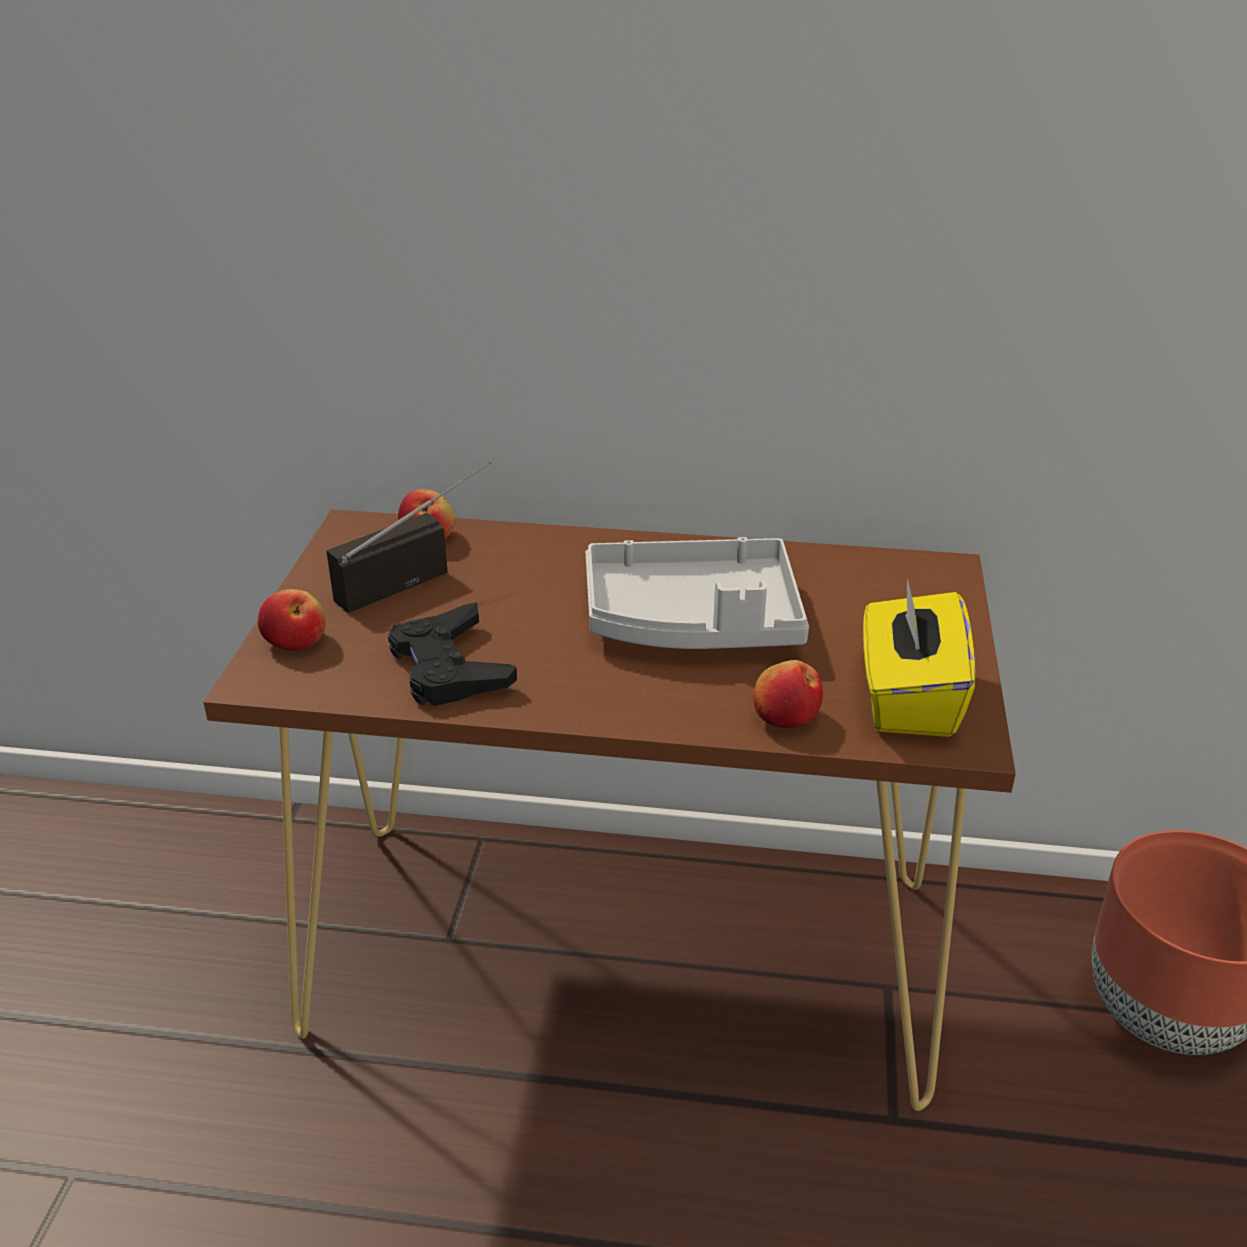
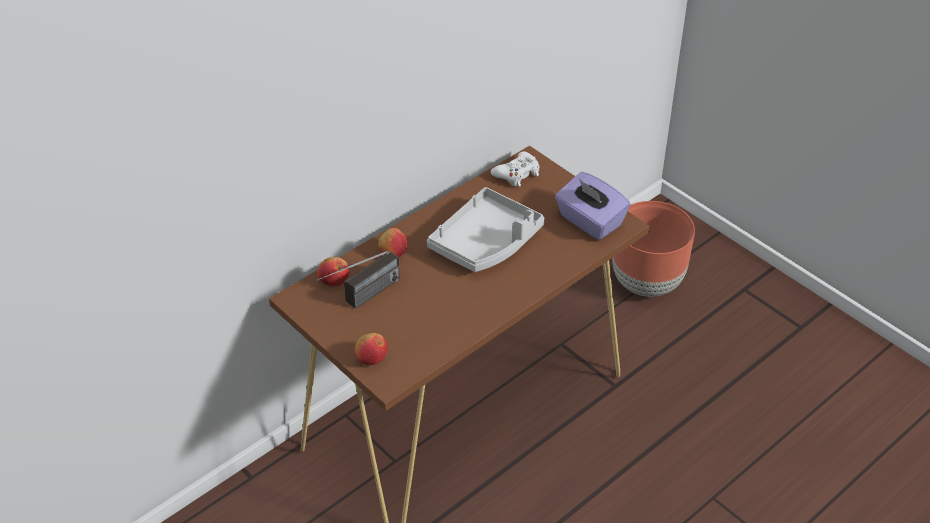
camera: 50 degrees left, 10 degrees up
(416, 575) = (362, 299): radio -> radio turned 135 degrees counterclockwise
(449, 667) = (441, 323): black game controller -> none
(785, 717) = (567, 256): apple -> apple (393, 252)
(894, 574) = (517, 174): none -> white game controller
(908, 698) = (589, 221): yellow tissue box -> purple tissue box

